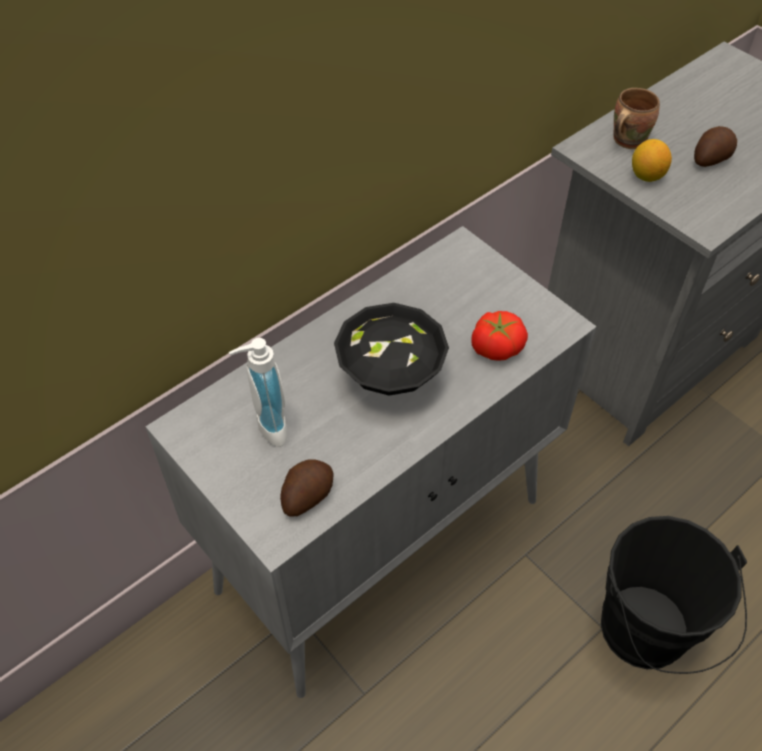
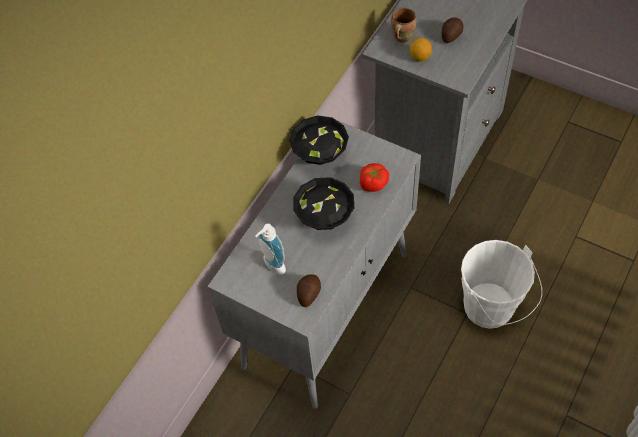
camera: 15 degrees left, 5 degrees up
(423, 277) = (318, 154): none -> black bowl
(647, 637) = (492, 310): black bucket -> white bucket

